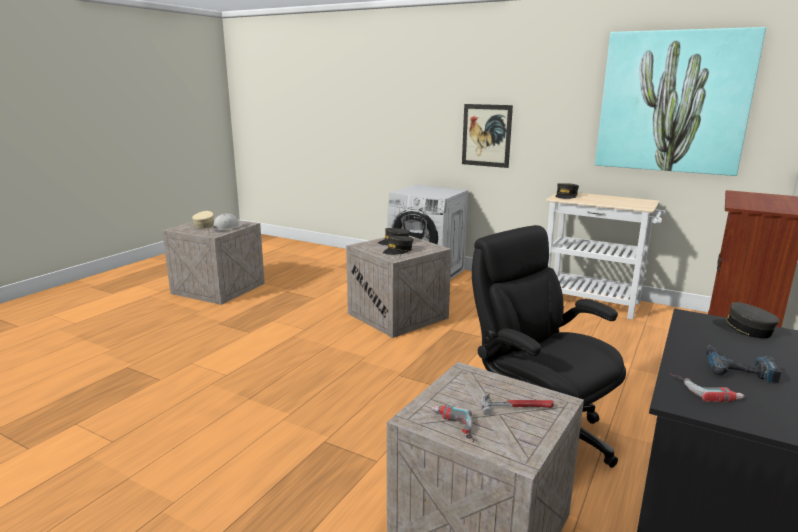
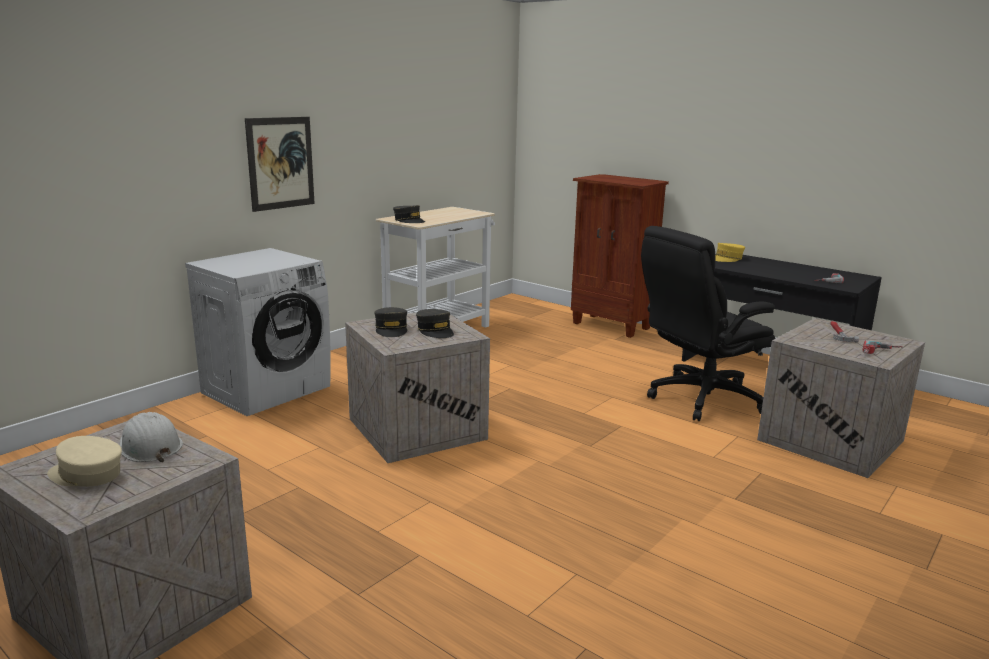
camera: 80 degrees left, 0 degrees up
(673, 102) = (446, 105): picture -> none
(738, 369) = (791, 270): power drill -> none
(743, 329) = (727, 259): grey cap -> yellow cap

